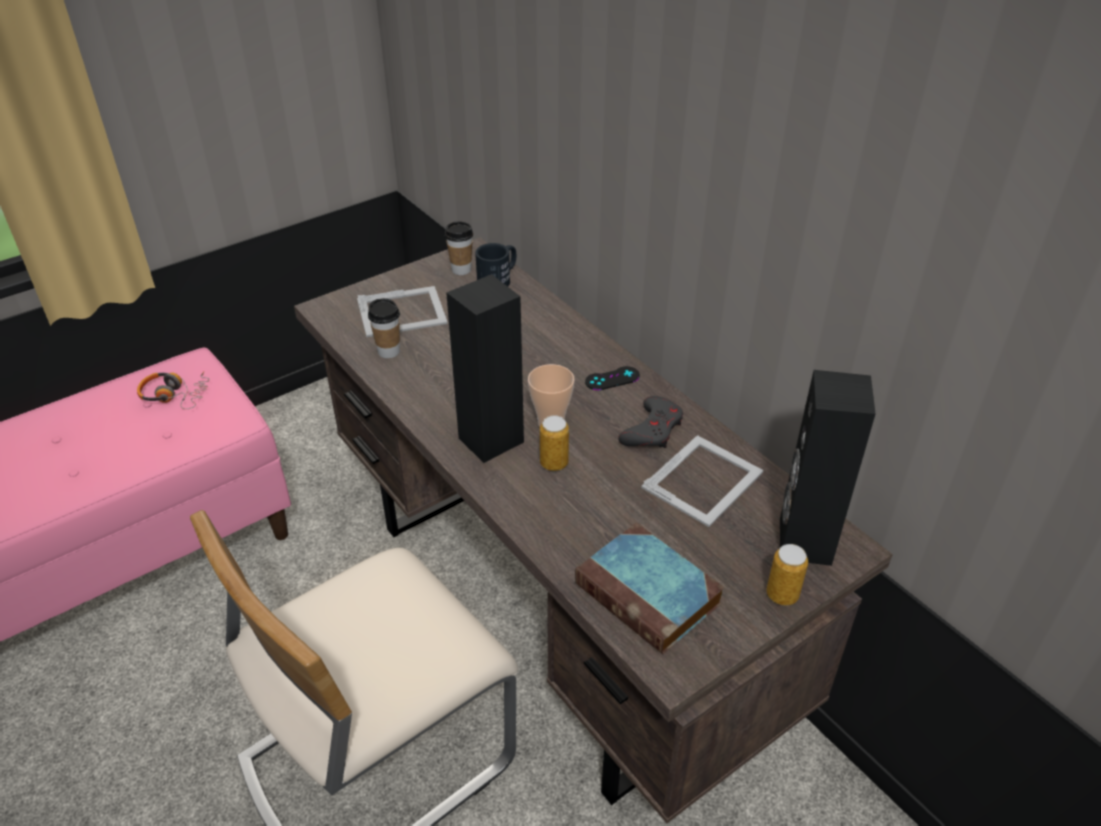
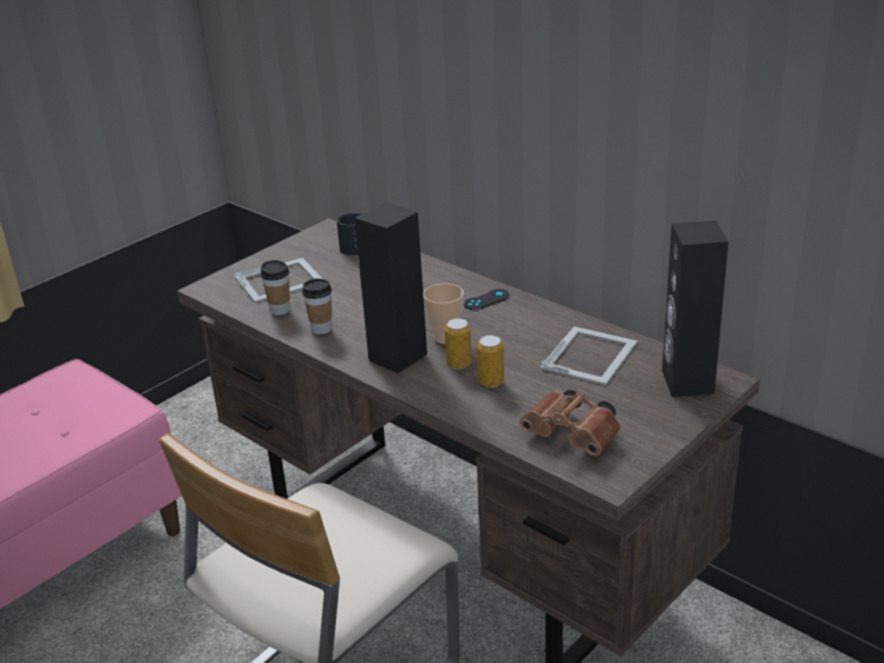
camera: 10 degrees left, 10 degrees down
(175, 395) = (61, 399): headphones -> none
(461, 270) = (321, 243): cup -> cup (321, 329)
(650, 595) = (574, 436): book -> brown binoculars
(652, 429) = (534, 329): grey game controller -> none
(782, 594) = (681, 418): can -> can (491, 382)

